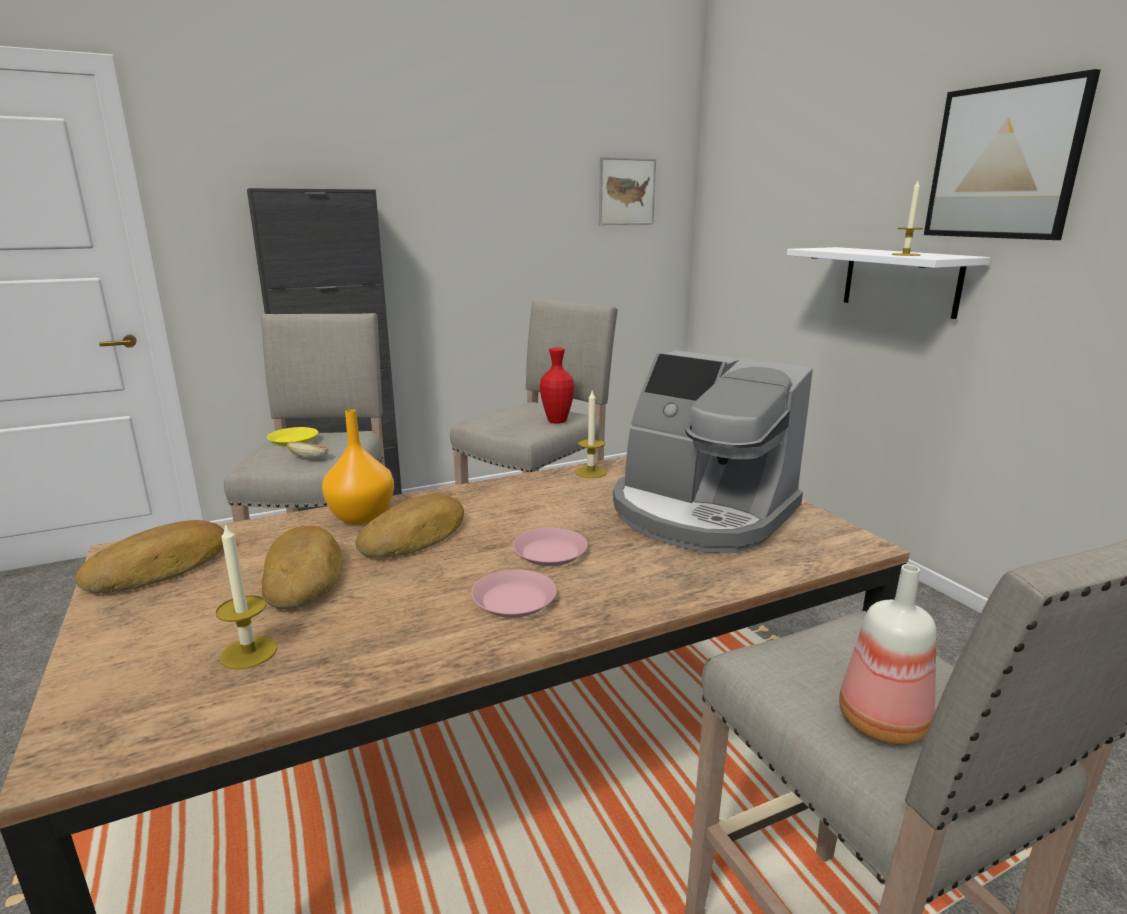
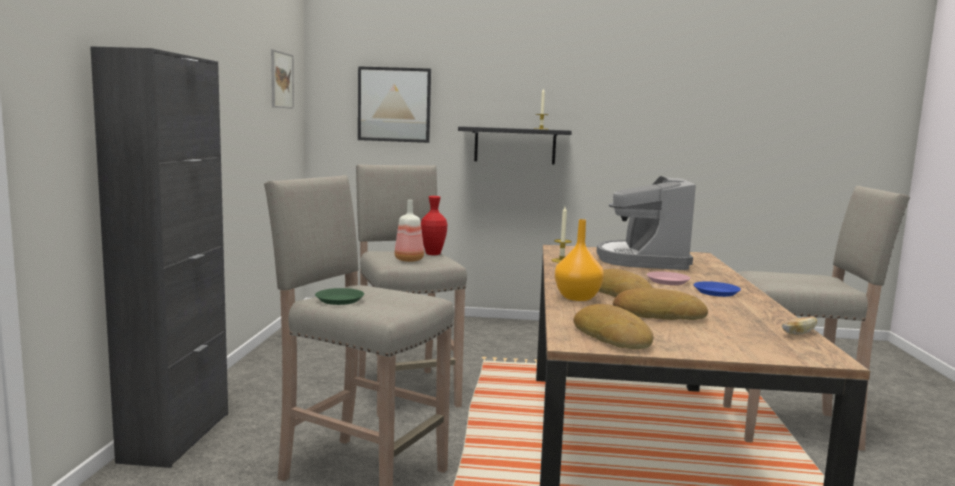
camera: 60 degrees left, 10 degrees down
(249, 652) = (743, 329): candle -> none
(294, 440) = (340, 300): yellow plate -> green plate
(309, 457) = (400, 301): bread -> bread (798, 334)
(514, 600) = (716, 292): pink plate -> blue plate
(700, 513) = (643, 260): coffee machine -> coffee machine turned 120 degrees clockwise
(883, 721) = (818, 283): bottle -> bottle (409, 260)
(900, 281) = (515, 145): white shelf -> black shelf
(1003, 162) = (568, 82): picture -> picture (394, 104)

